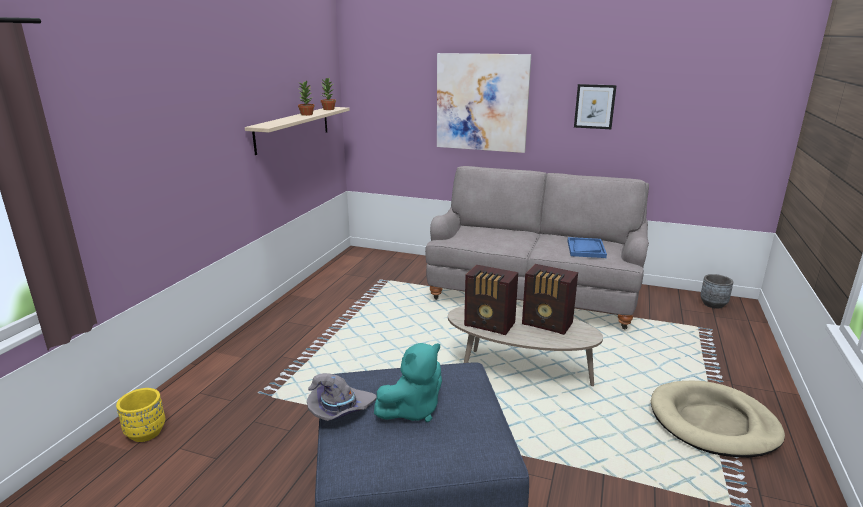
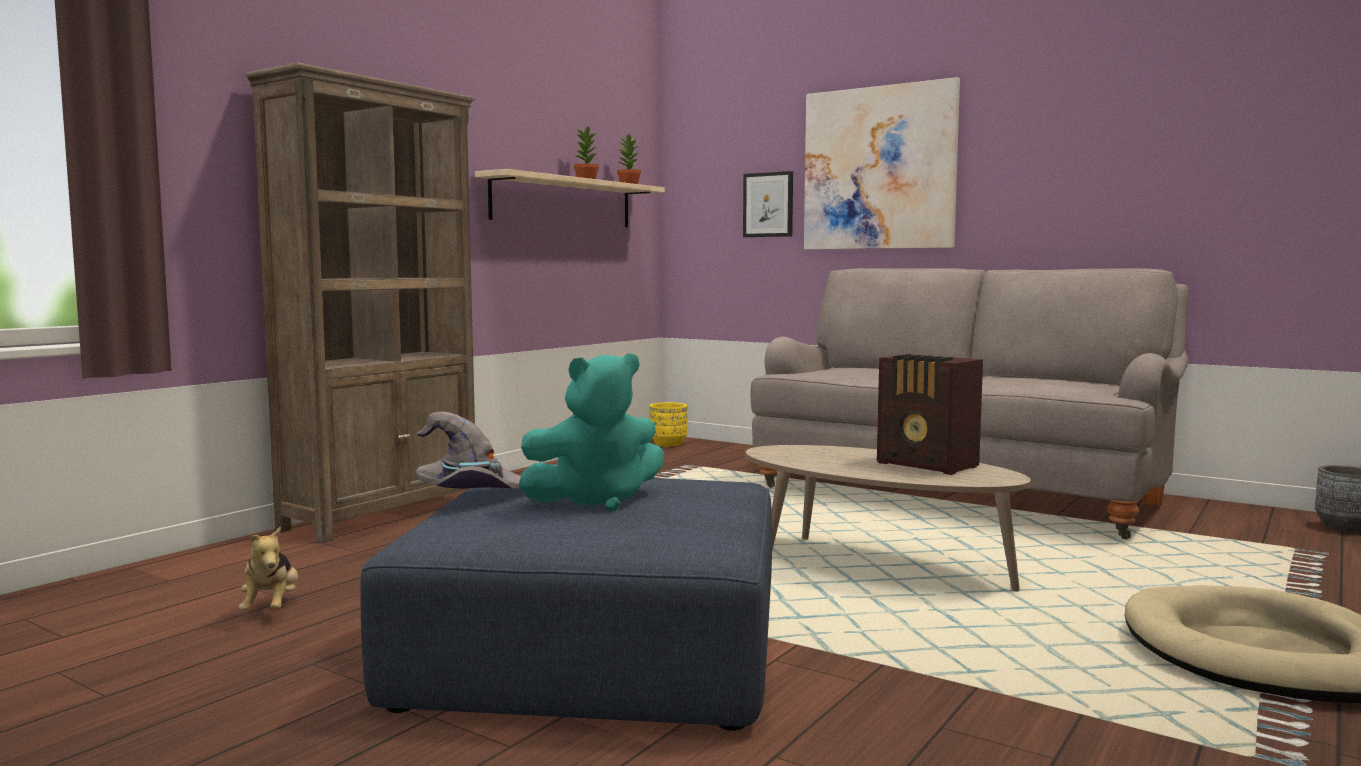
camera: 15 degrees right, 15 degrees down
(146, 433) = (208, 567): yellow planter -> yellow planter (668, 444)
(211, 469) = (272, 608): none -> plush toy
(226, 357) = (383, 515): none -> brown bookcase
(490, 325) = (816, 460): radio -> none
(586, 249) = (1043, 382): blue tray -> none
(594, 106) = (1075, 155): picture -> picture (768, 204)

